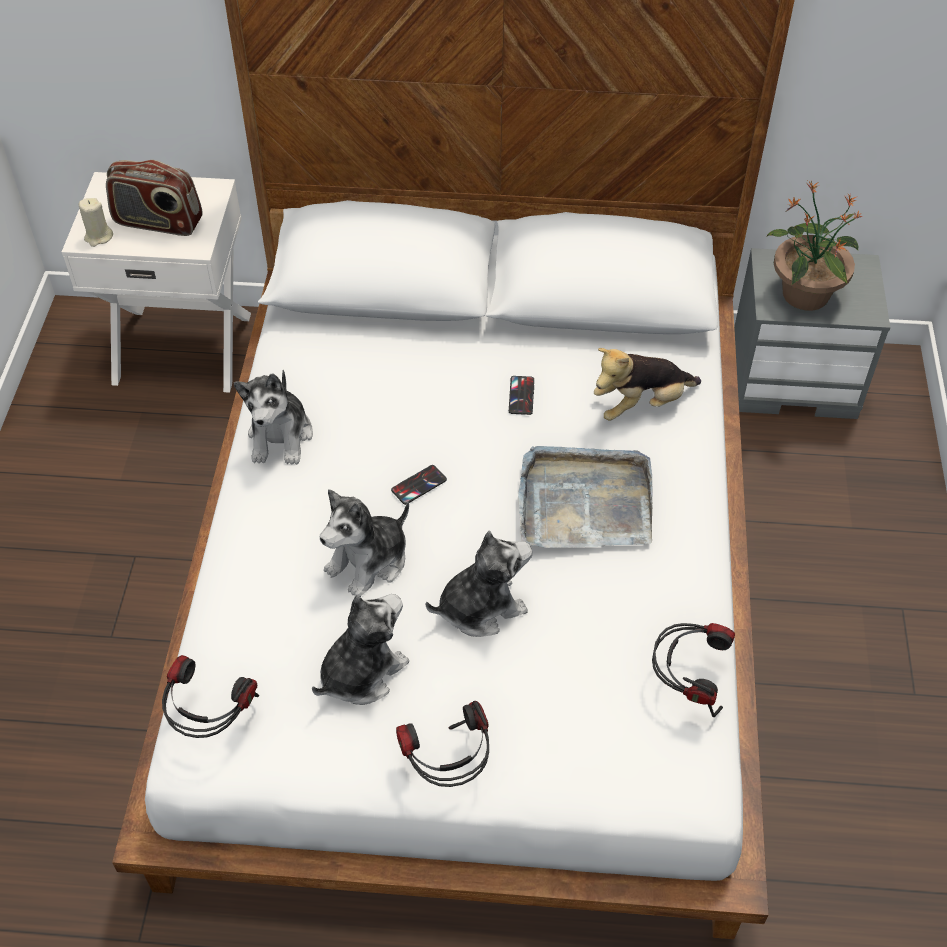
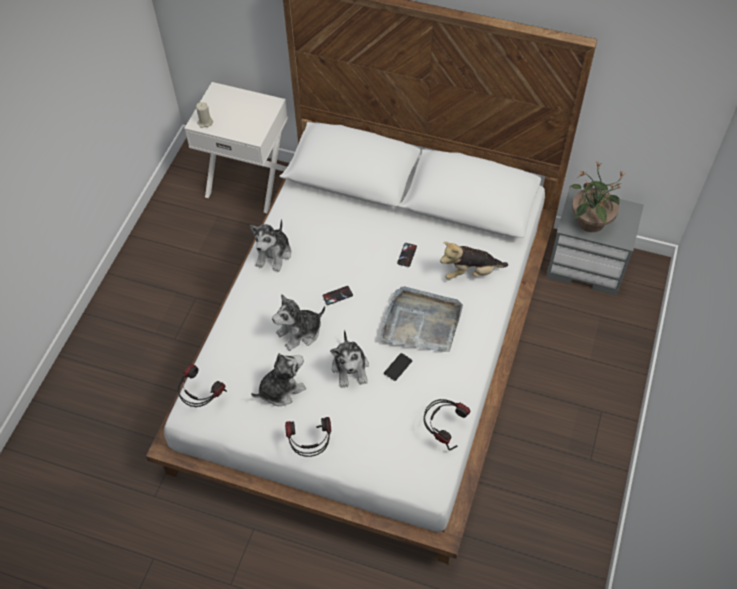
camera: 15 degrees right, 5 degrees up
(158, 222) = (238, 119): radio -> none
(481, 607) = (350, 368): plush toy -> plush toy turned 90 degrees clockwise
(568, 588) = (398, 367): none -> phone

